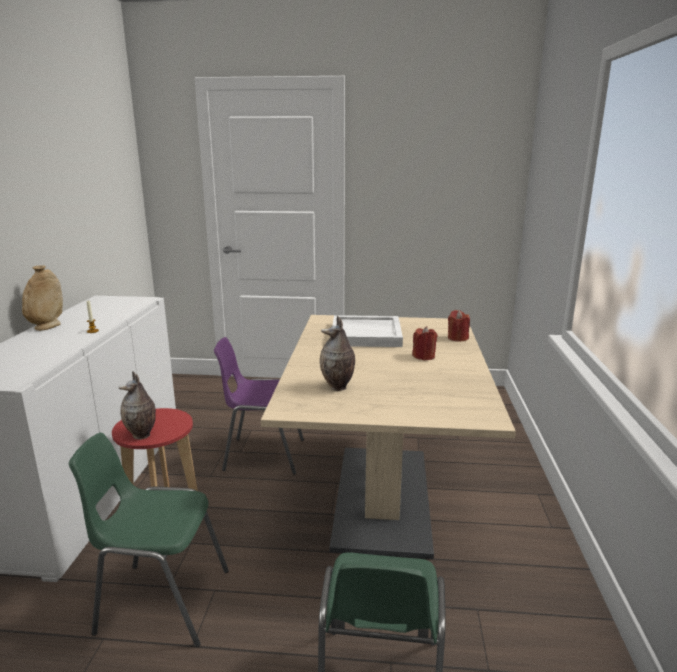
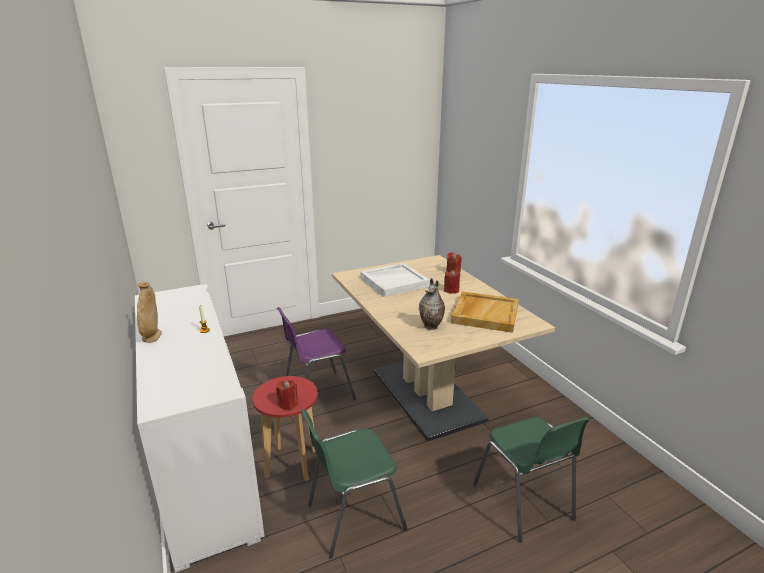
camera: 30 degrees left, 5 degrees up
(142, 435) = (288, 404): vase -> red candle
(430, 390) = (485, 314): none -> beige tray

